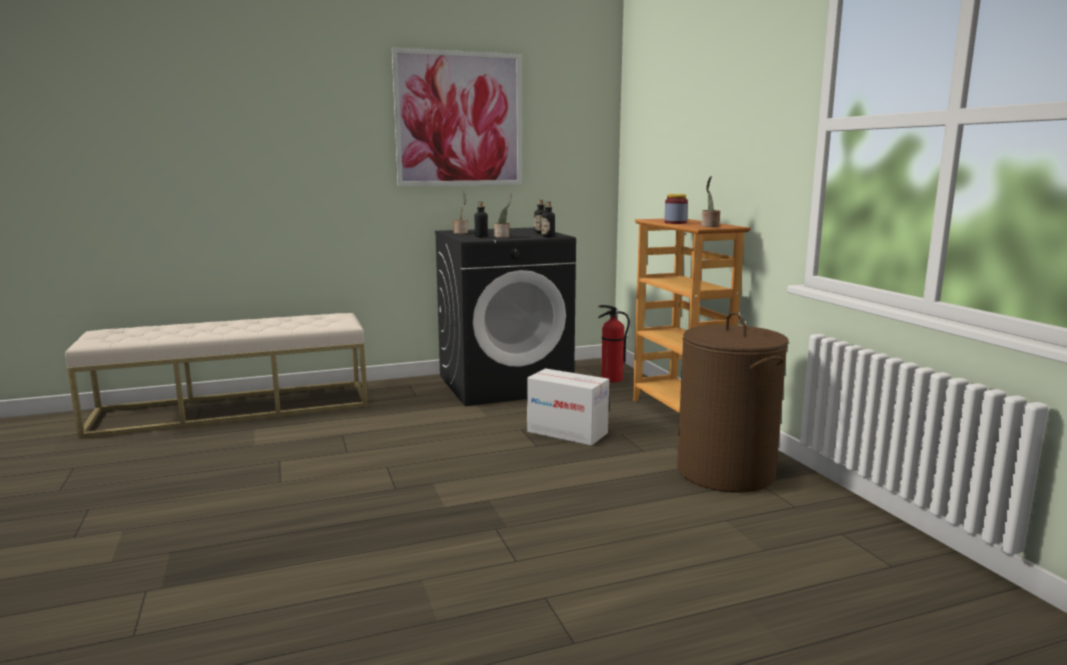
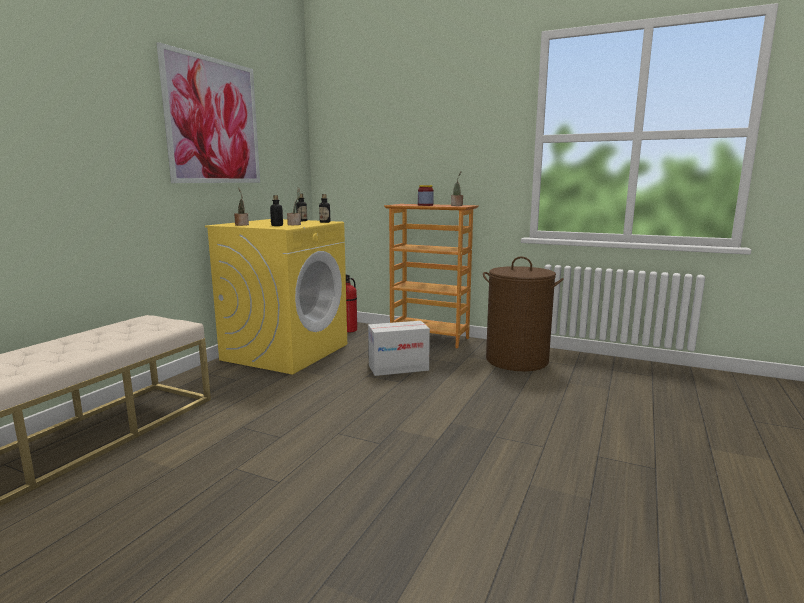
camera: 45 degrees left, 0 degrees up
(505, 384) = (286, 351): black washing machine -> yellow washing machine

